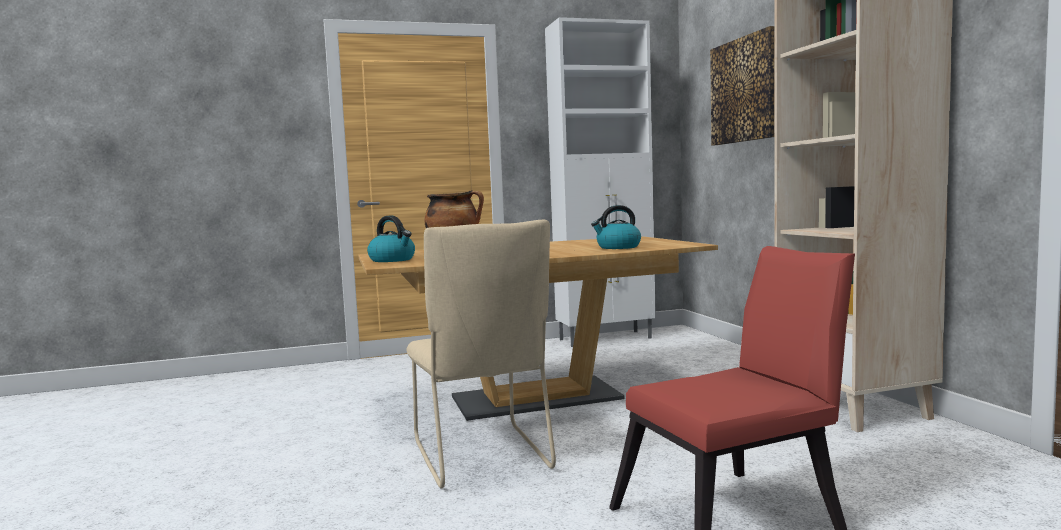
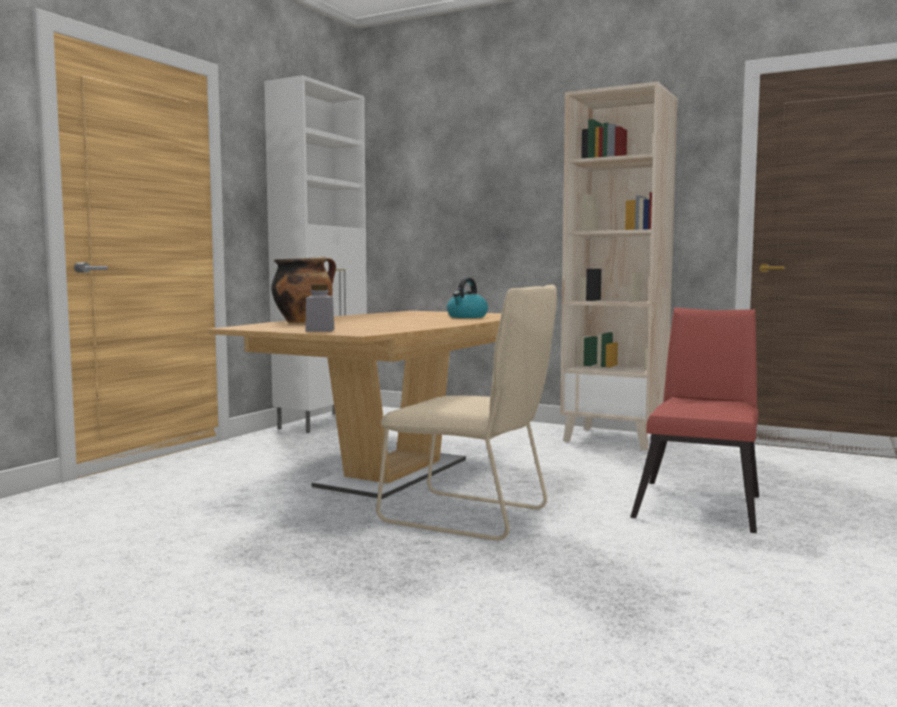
camera: 45 degrees left, 0 degrees up
(393, 260) = (320, 330): kettle -> grey jar
(743, 90) = (454, 179): picture -> none

